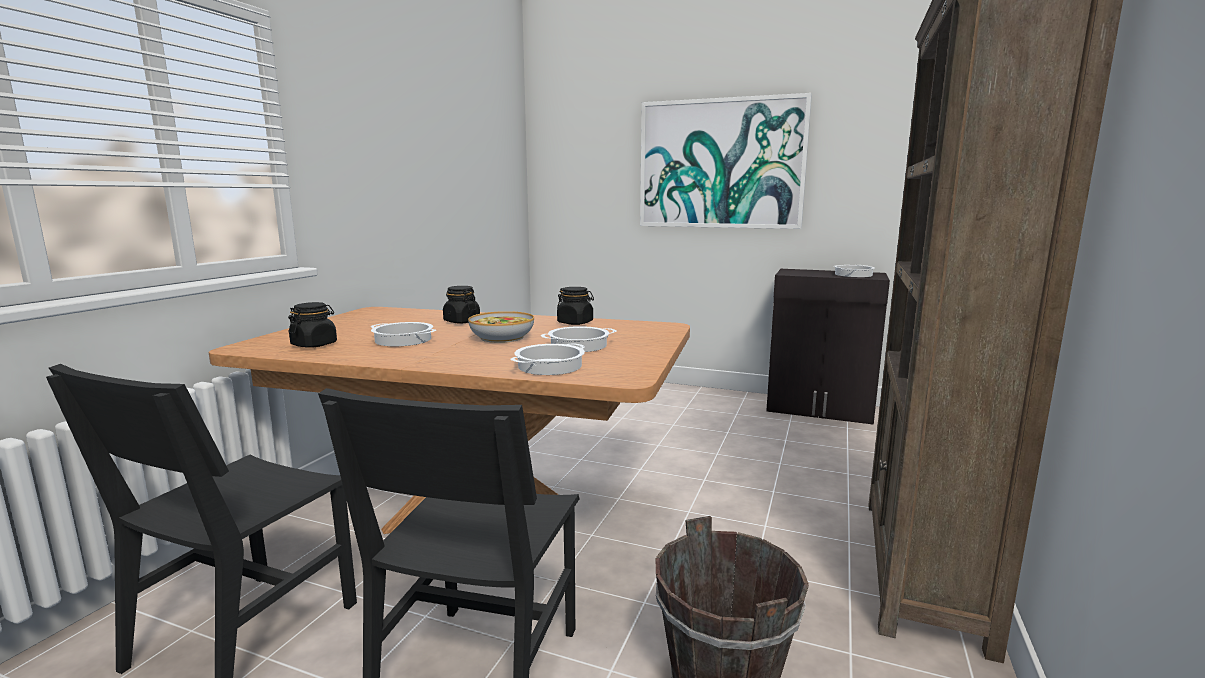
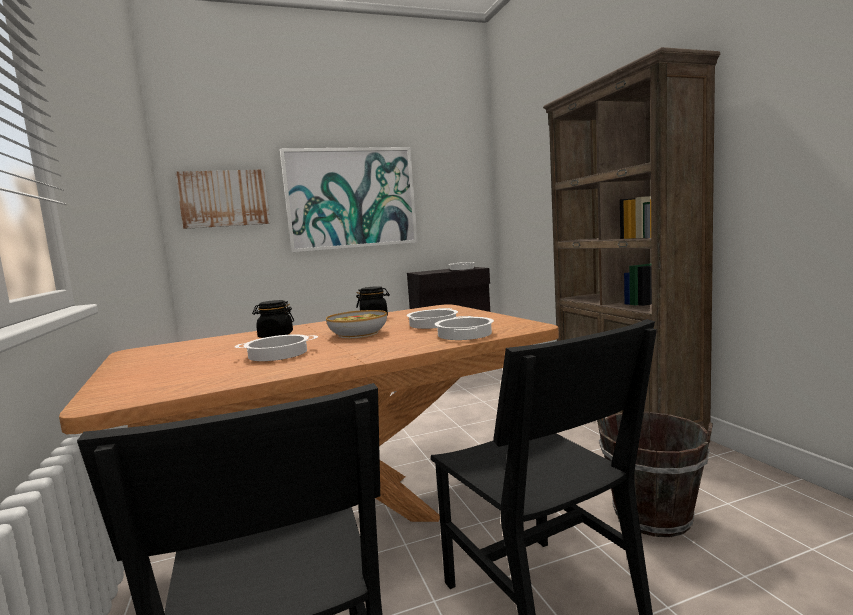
camera: 40 degrees left, 5 degrees down
(314, 344) = (193, 378): black jar -> none
(582, 160) = (224, 198): none -> picture

